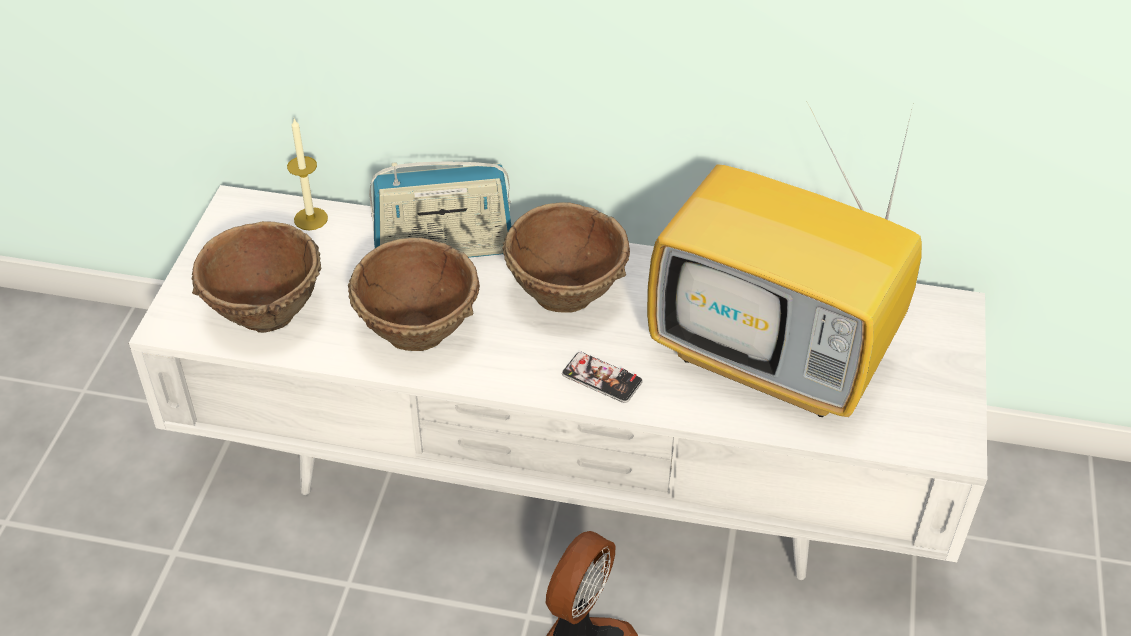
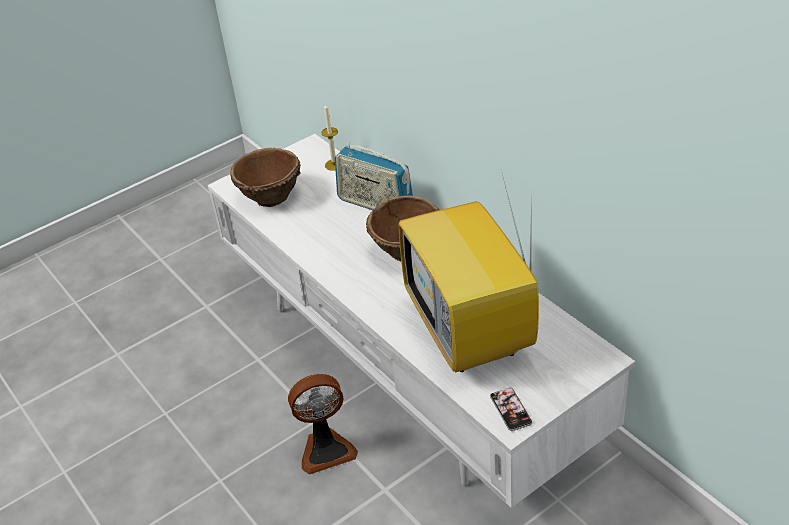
camera: 45 degrees right, 5 degrees down
(419, 330) = (323, 236): brown bowl -> none
(602, 378) = (377, 297): phone -> phone (510, 409)

